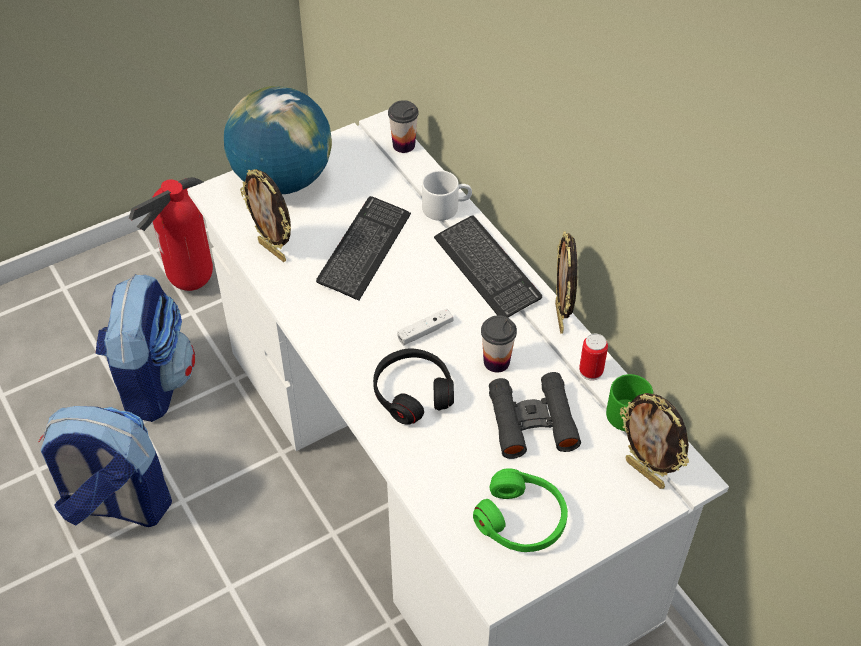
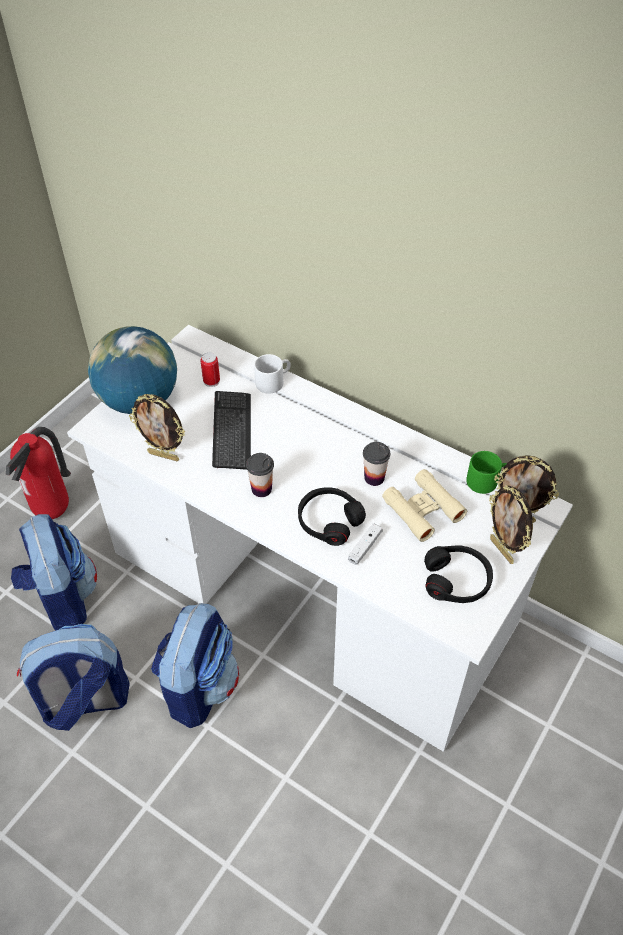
camera: 25 degrees left, 0 degrees up
(245, 538) = (199, 686): none -> backpack
(404, 145) = (215, 347): cup -> cup (261, 489)
(425, 331) = (312, 474): white game controller -> white game controller (365, 547)
(487, 269) = (328, 415): keyboard -> none
(521, 520) = (457, 580): green headphones -> black headphones
(532, 421) = (423, 510): black binoculars -> beige binoculars
(561, 318) = (399, 432): picture frame -> picture frame (502, 550)
(591, 371) = (441, 461): can -> can (211, 381)

